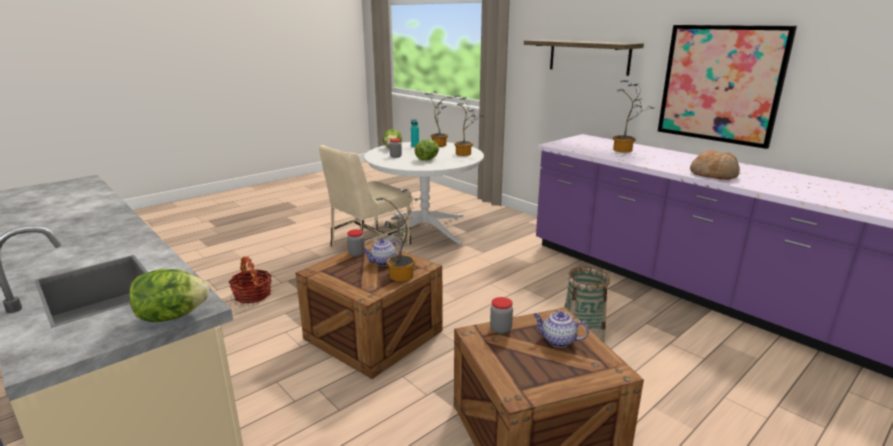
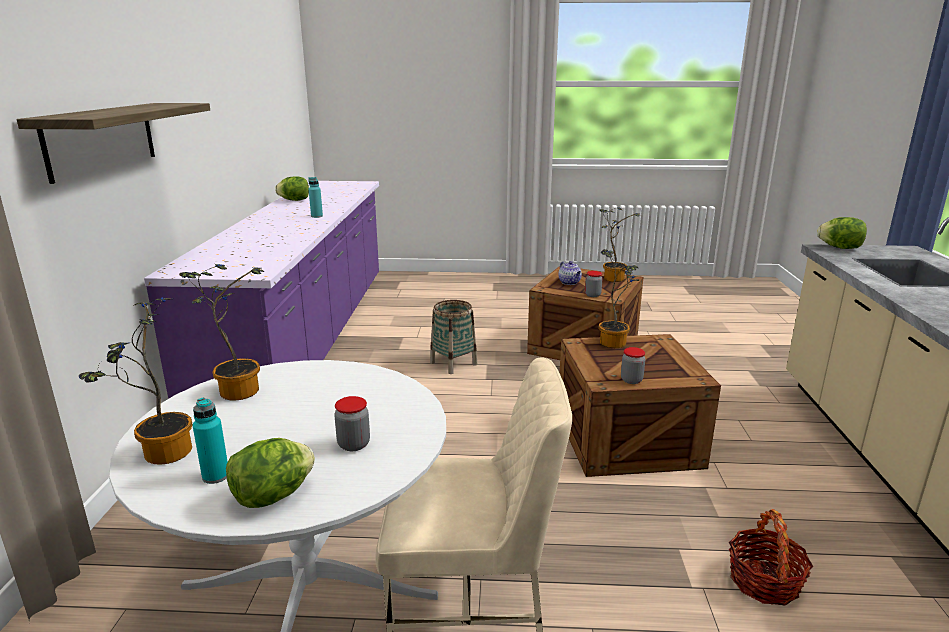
camera: 135 degrees left, 0 degrees up
(382, 262) = (613, 361): teapot -> none
(427, 159) = (331, 403): lettuce -> lettuce (294, 200)
(625, 150) = (250, 245): potted plant -> potted plant (612, 278)
(714, 175) = (317, 216): bread -> turquoise bottle
(720, 84) = (214, 141): picture -> none

